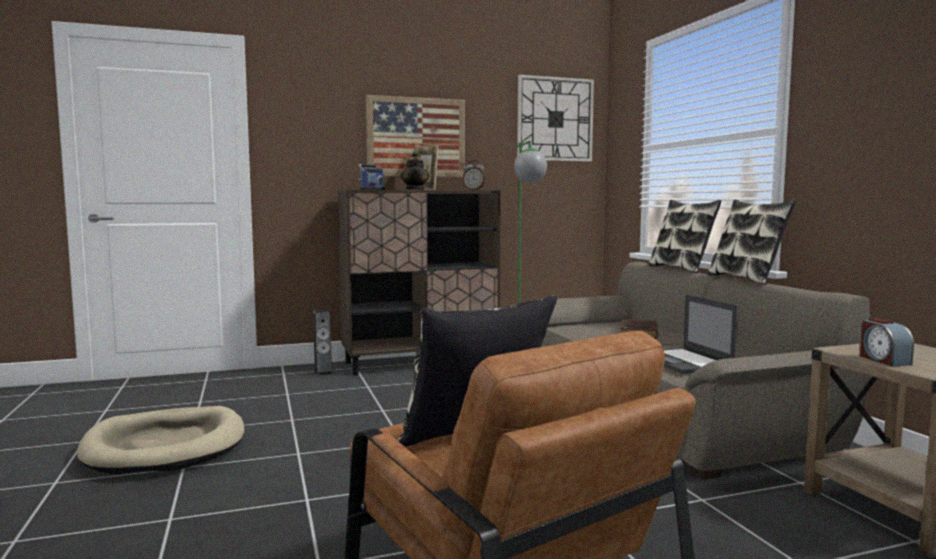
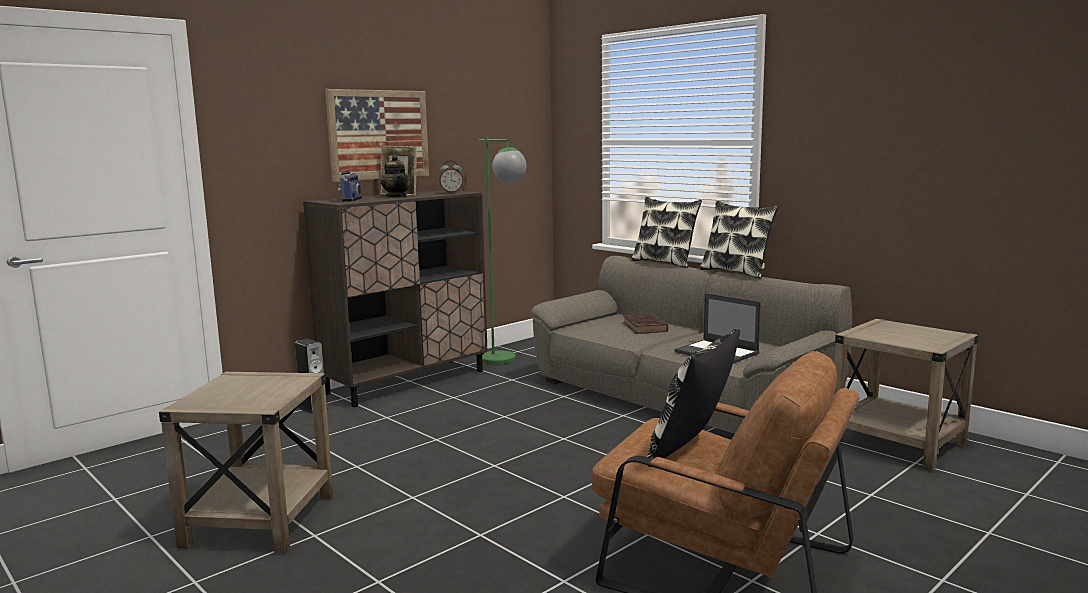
camera: 25 degrees left, 5 degrees up
(166, 446) = (260, 520): beige dog bed -> beige side table
(555, 119) = (507, 108): wall clock -> none
(883, 360) = (889, 339): alarm clock -> none

